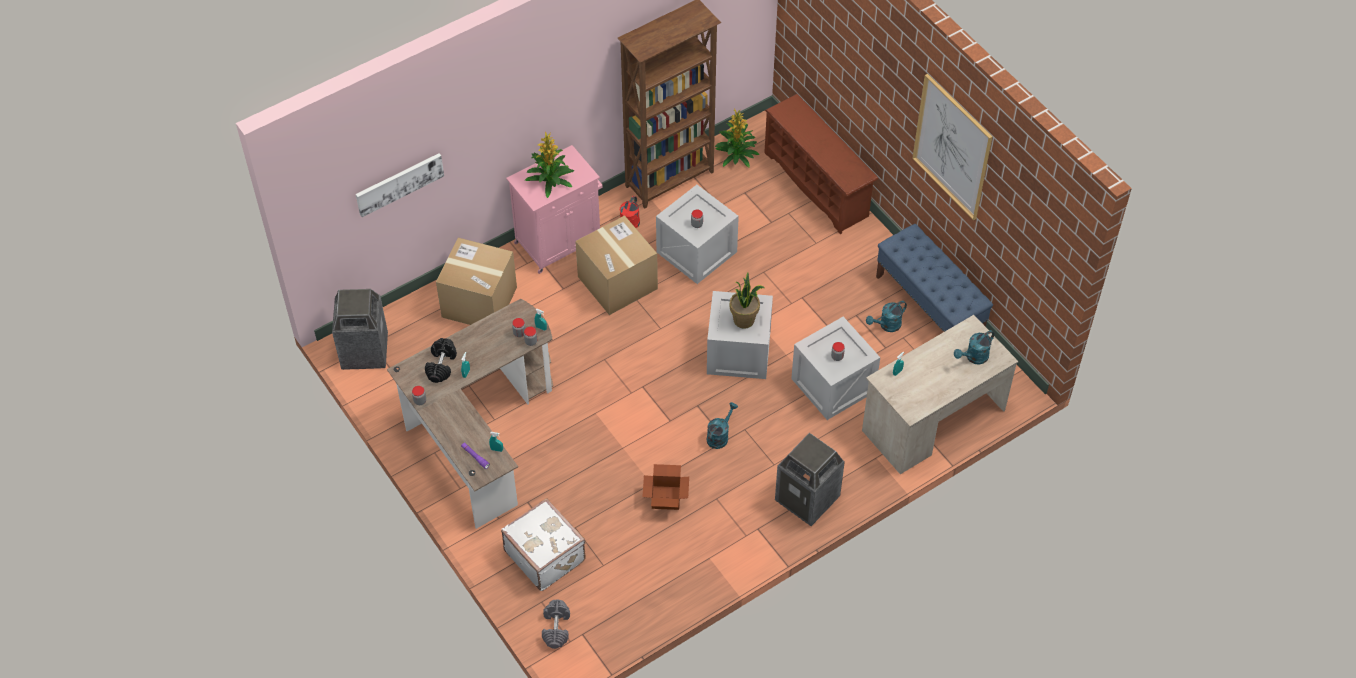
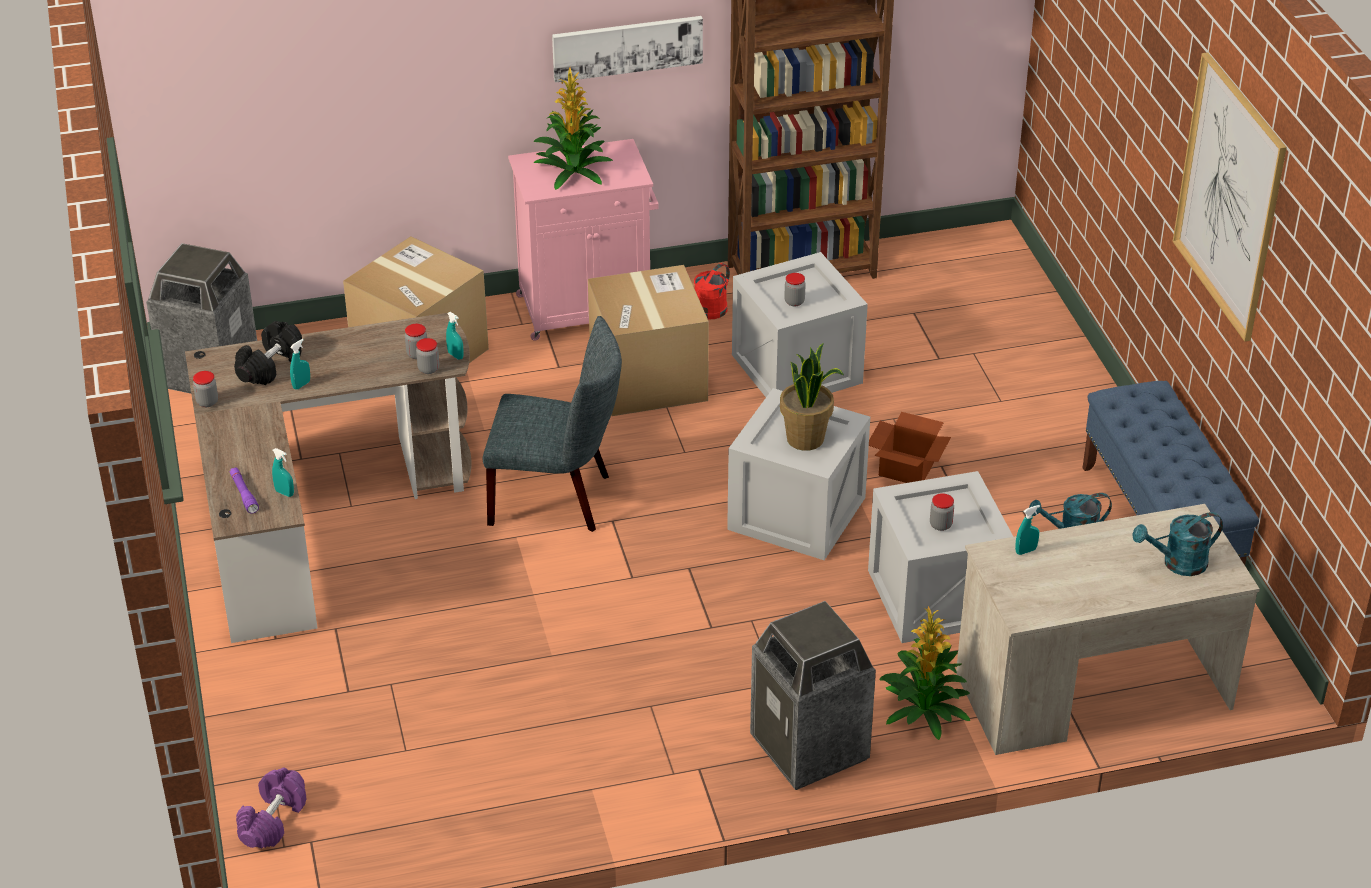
camera: 20 degrees right, 15 degrees down
(399, 183) = (312, 86): picture -> picture (627, 47)
(545, 555) = (320, 709): white suitcase -> none
(556, 628) = (273, 820): grey dumbbell -> purple dumbbell
(606, 380) = (558, 498): none -> grey chair
(666, 497) = (567, 681): cardboard box -> cardboard box (908, 467)
(719, 436) = (704, 619): turquoise watering can -> none
(736, 154) = (924, 264): potted plant -> potted plant (923, 710)
(818, 184) = (1040, 328): brown shoe rack -> none

